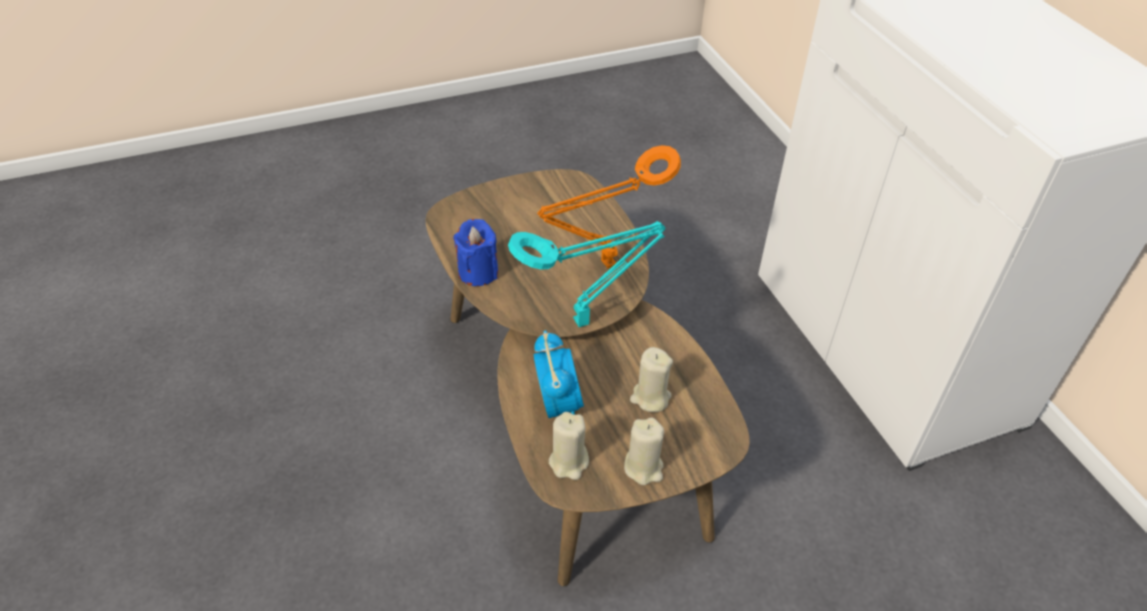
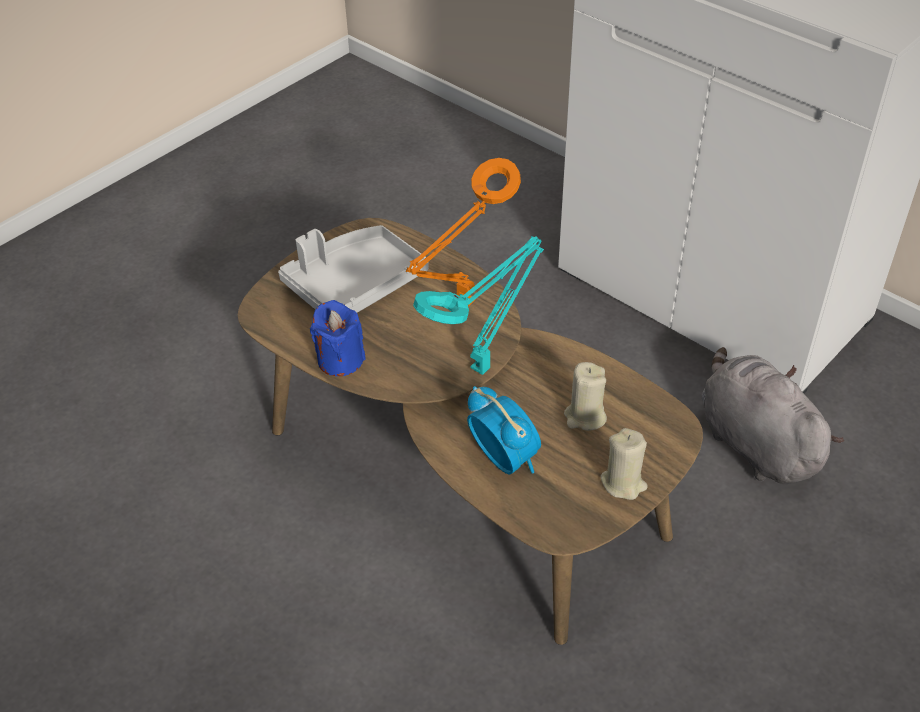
camera: 25 degrees left, 0 degrees up
(530, 218) = (354, 284): none -> grey tray
(569, 462) = (552, 508): beige candle -> none
(841, 491) = (754, 443): none -> grey plush toy

